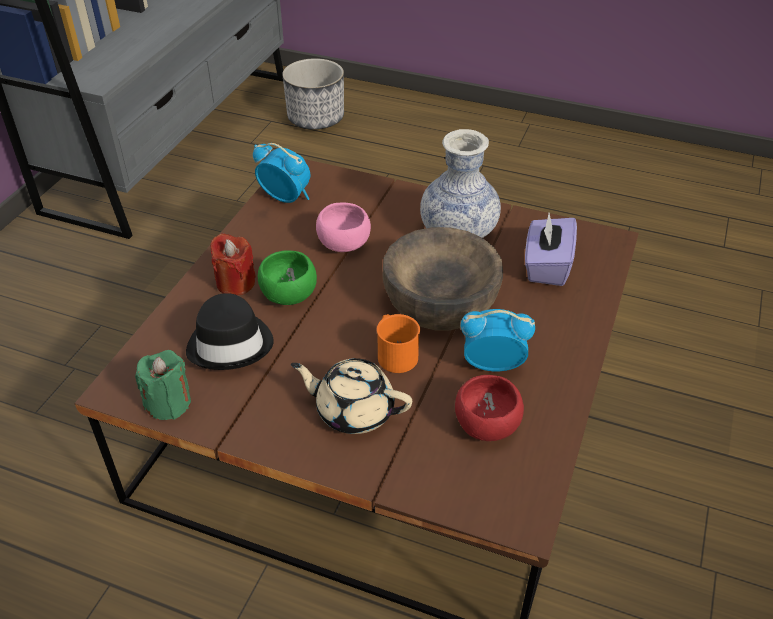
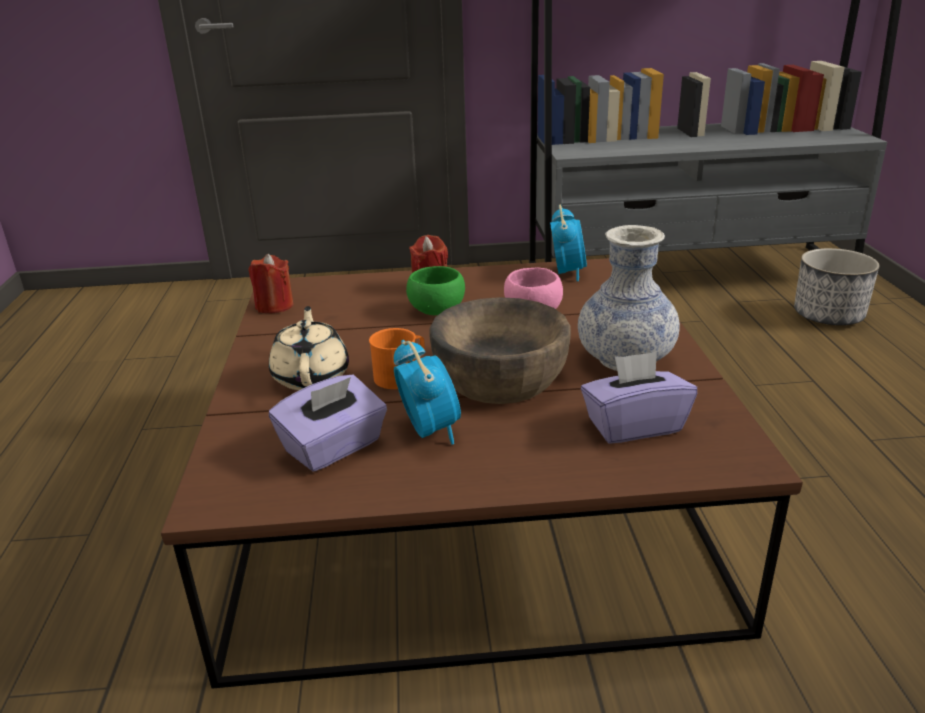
camera: 65 degrees right, 15 degrees down
(168, 403) = (274, 306): green candle -> red candle
(231, 343) = (356, 307): black hat -> none
(485, 425) = (334, 447): red bowl -> purple tissue box

